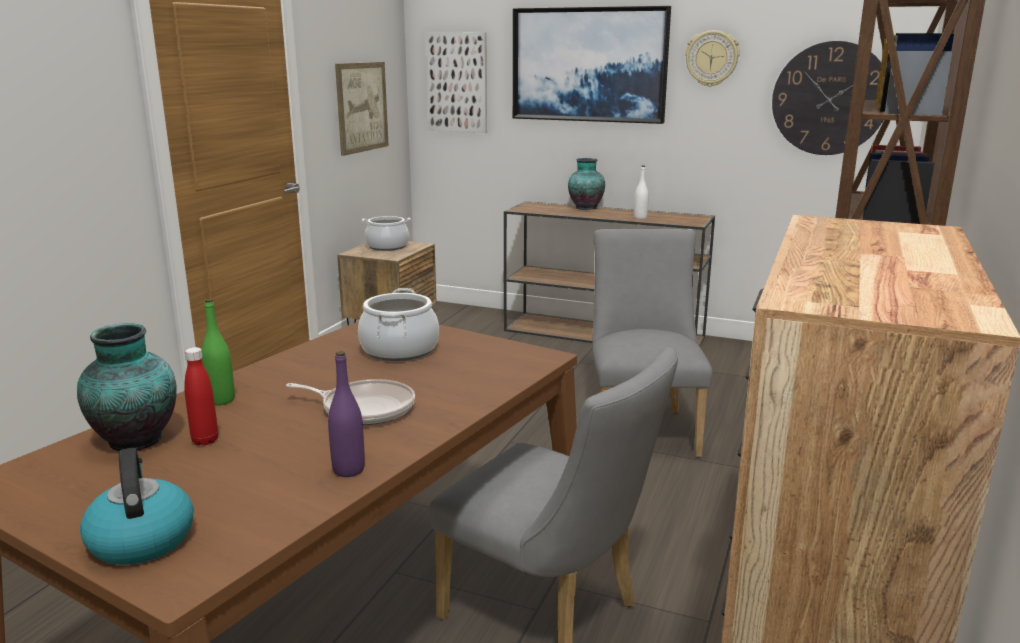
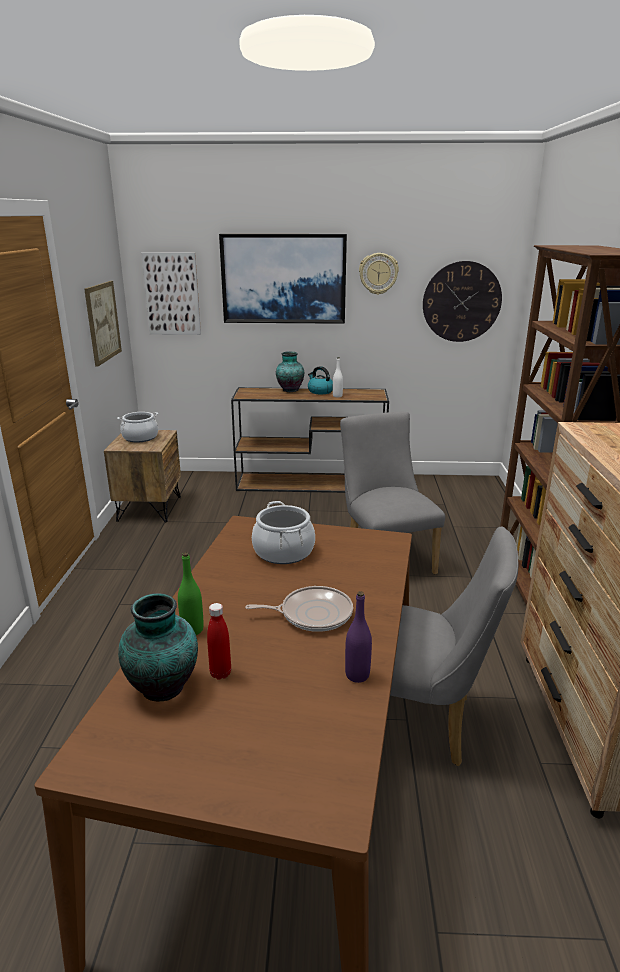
camera: 20 degrees left, 5 degrees up
(141, 539) = (268, 783): kettle -> kettle (320, 391)

